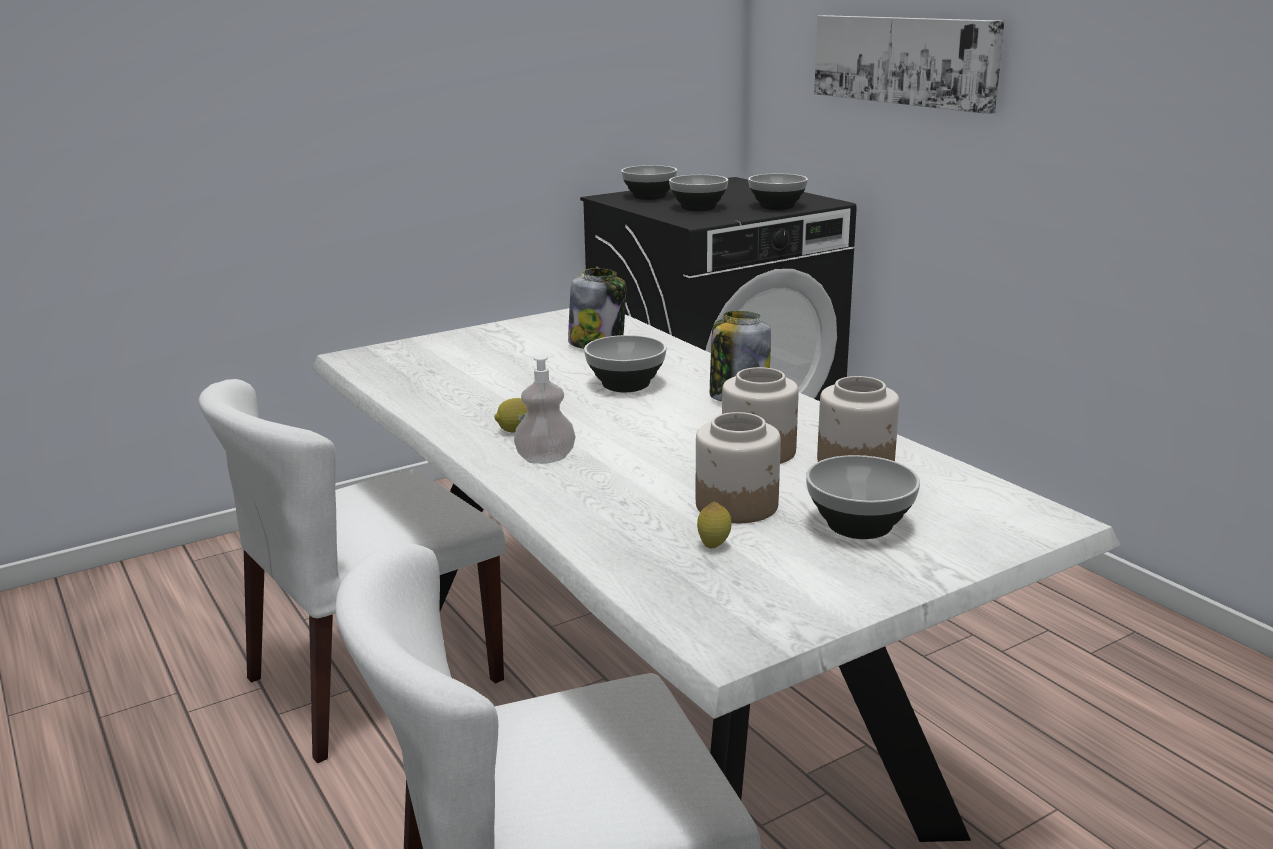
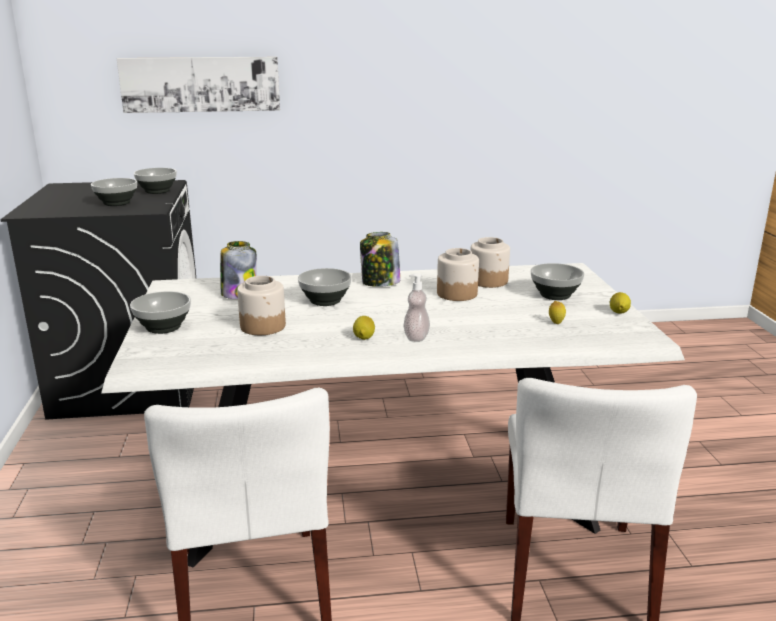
camera: 65 degrees left, 0 degrees up
(650, 197) = (54, 206): bowl -> bowl (164, 327)
(738, 505) = (516, 310): jar -> jar (263, 326)
(839, 598) = (618, 313): none -> lemon

